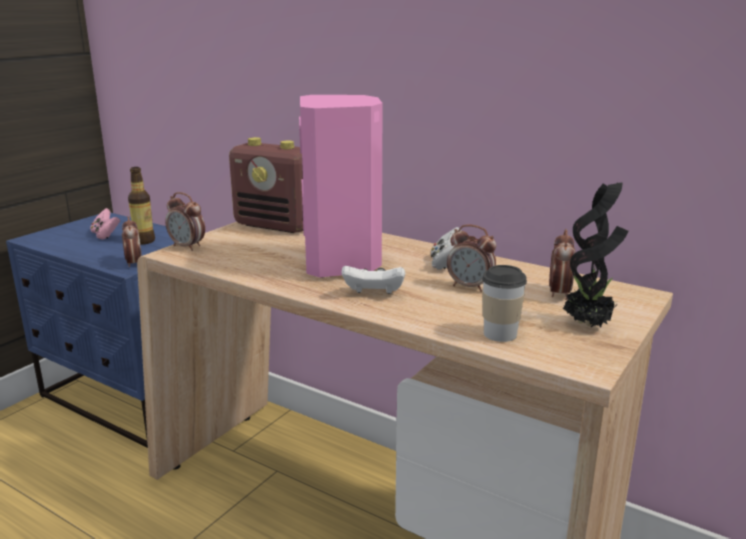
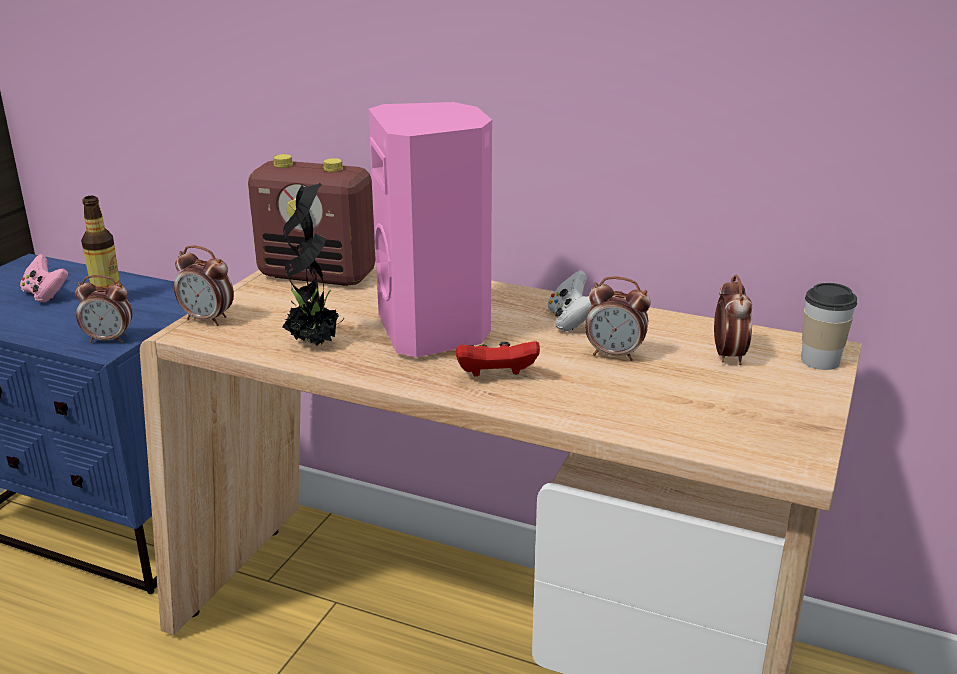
camera: 10 degrees left, 5 degrees up
(134, 263) = (109, 339): alarm clock -> alarm clock turned 120 degrees clockwise
(373, 294) = (496, 376): white game controller -> red game controller
(500, 334) = (678, 424): cup -> cup (820, 361)
(588, 325) = (779, 400): potted plant -> potted plant (315, 343)

